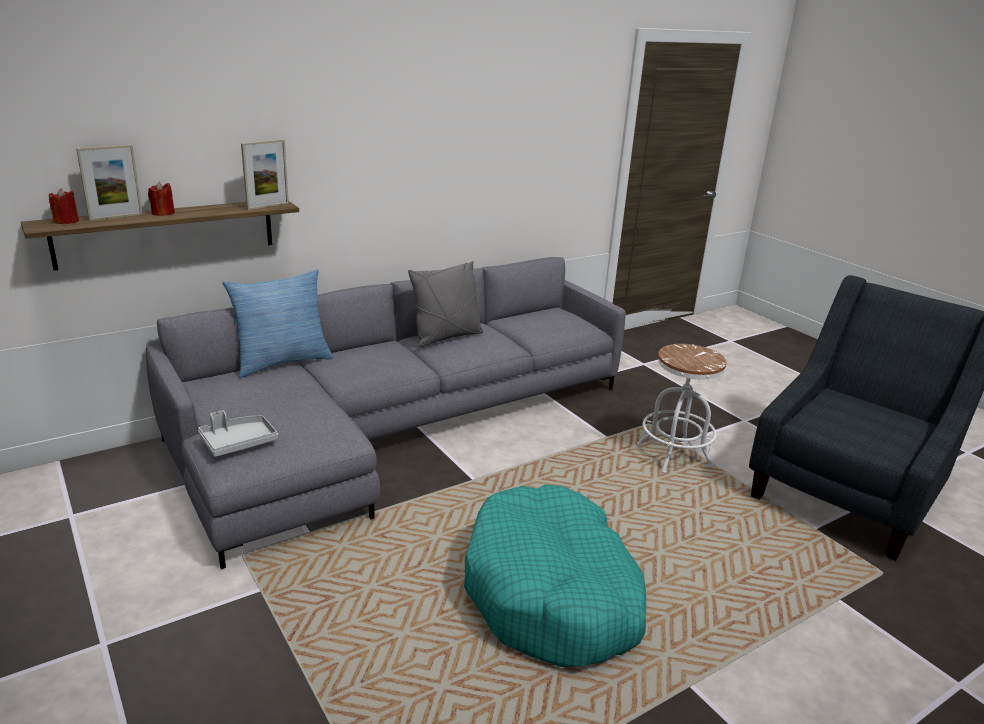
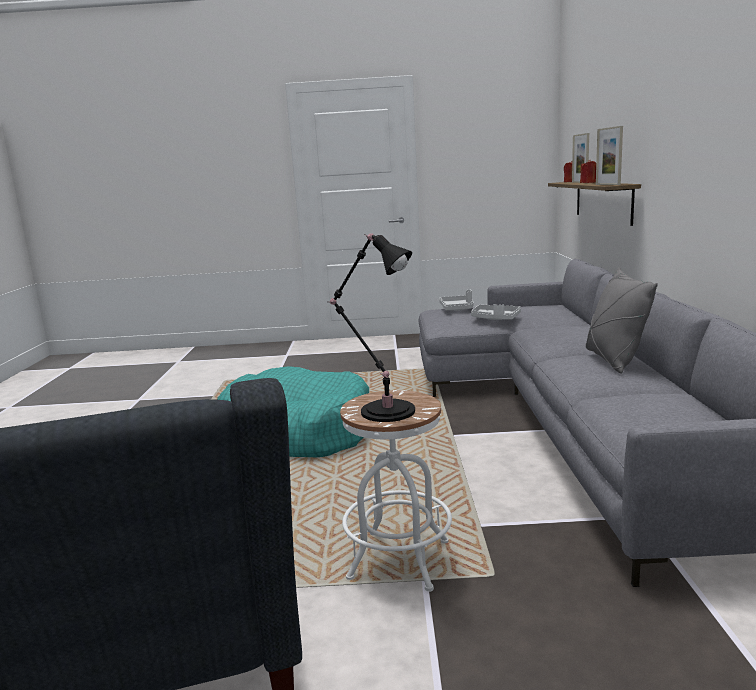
camera: 125 degrees right, 10 degrees down
(282, 362) = (582, 319): pillow -> none
(306, 403) = (495, 319): none -> grey tray
(700, 357) = (384, 410): none -> black table lamp

